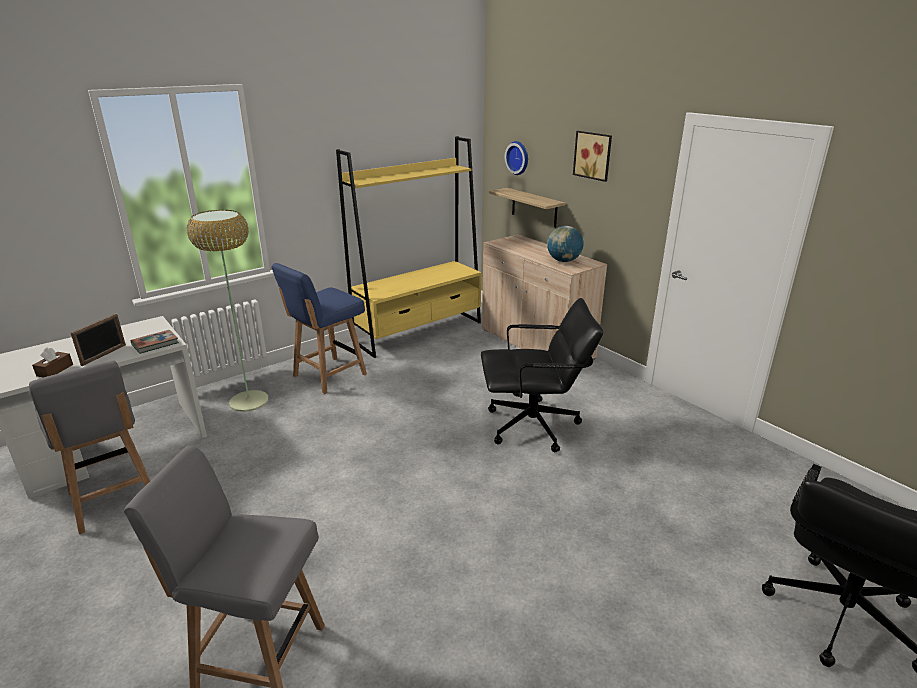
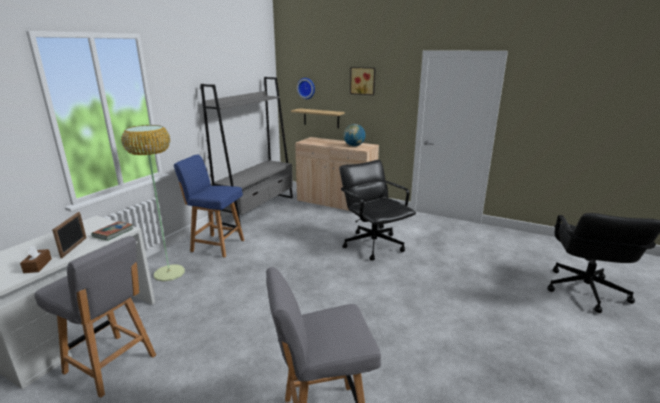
camera: 25 degrees left, 5 degrees down
(328, 375) = (216, 245): blue chair -> blue chair turned 90 degrees clockwise
(419, 332) = (257, 209): yellow bookcase -> grey bookcase
(533, 426) = (373, 244): black office chair -> black office chair turned 90 degrees counterclockwise

